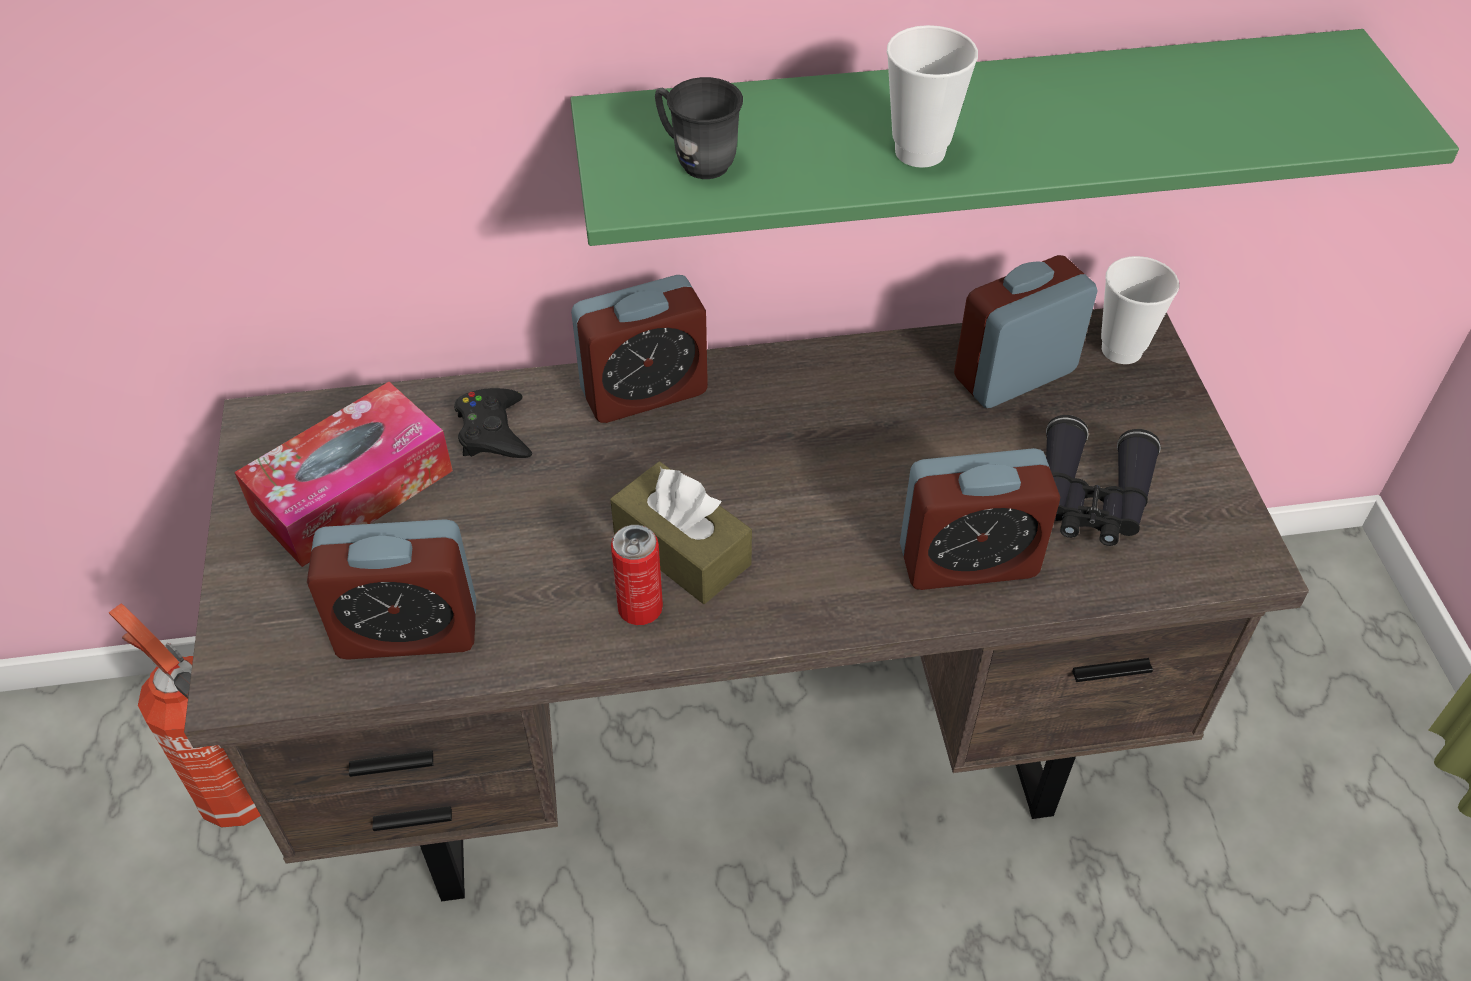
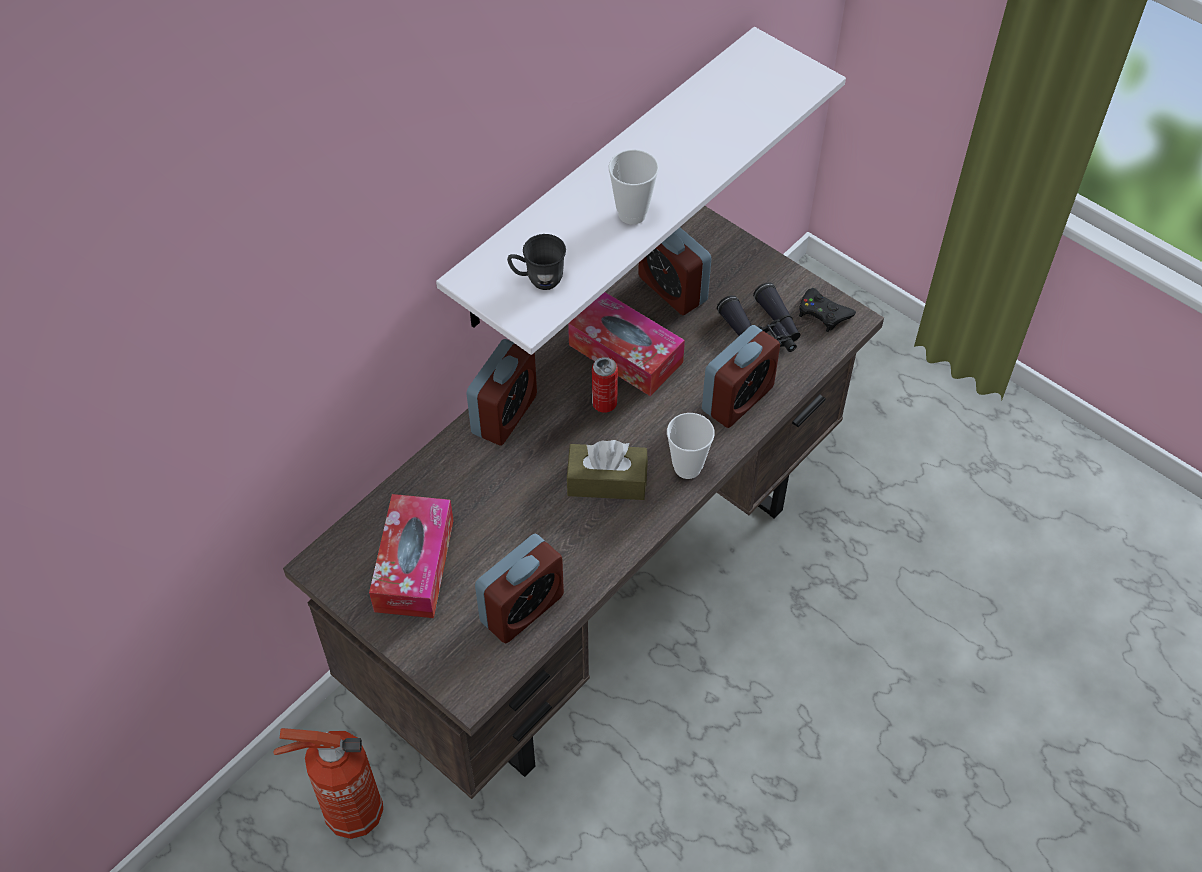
camera: 40 degrees left, 5 degrees up
(493, 432) = (451, 486): black game controller -> black game controller (823, 313)
(640, 608) = (617, 522): can -> can (604, 403)
(871, 413) = (625, 353): none -> tissue box
(967, 133) = (605, 180): green shelf -> white shelf
(1014, 375) = (672, 289): alarm clock -> alarm clock turned 60 degrees counterclockwise
(1121, 350) = (709, 244): cup -> cup (687, 467)

